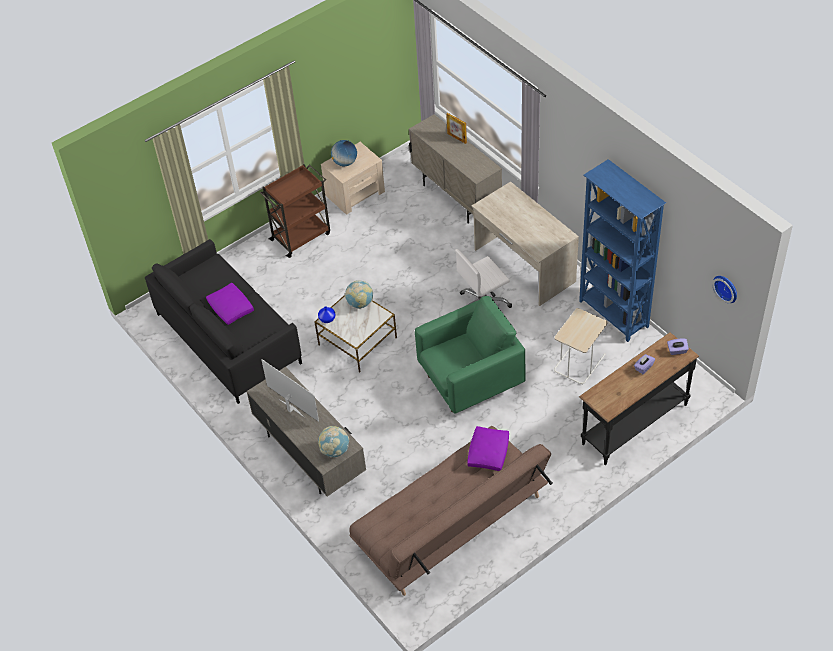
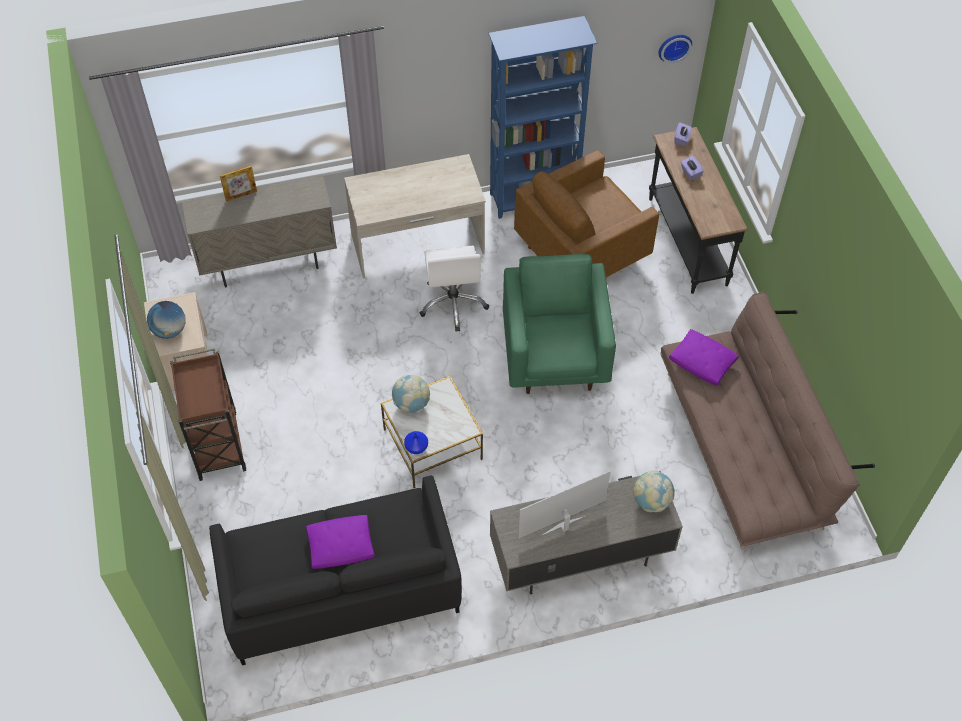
camera: 70 degrees left, 5 degrees up
(578, 362) = (582, 252): beige side table -> brown armchair

